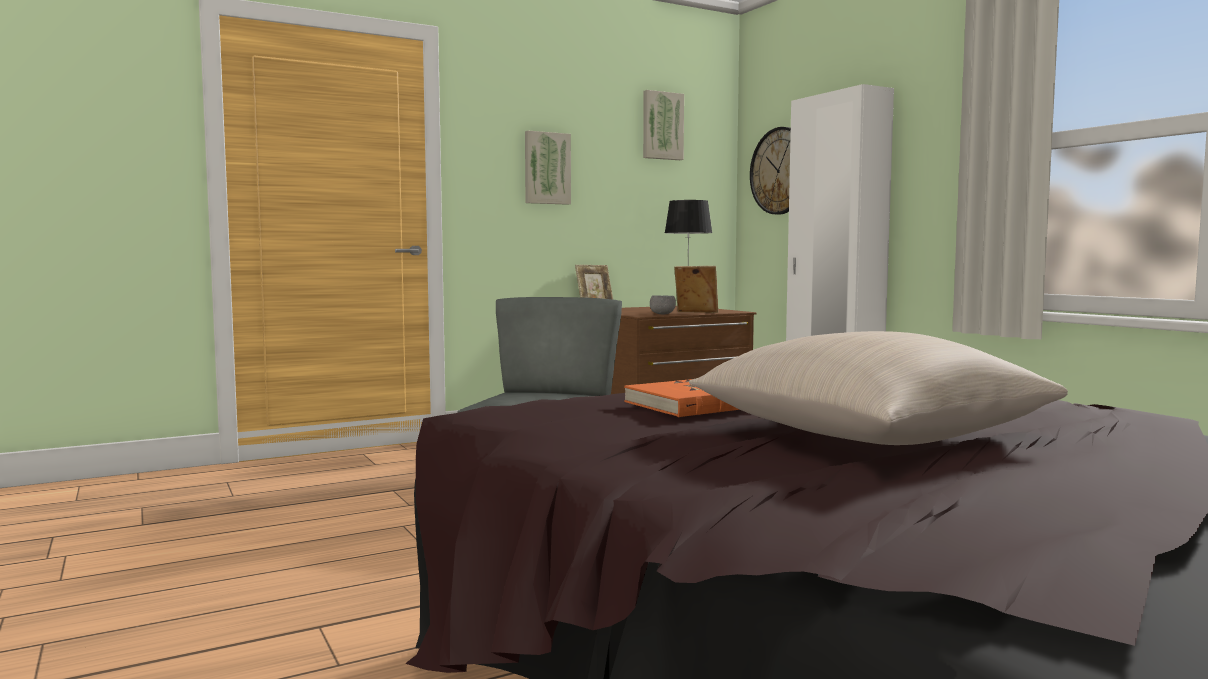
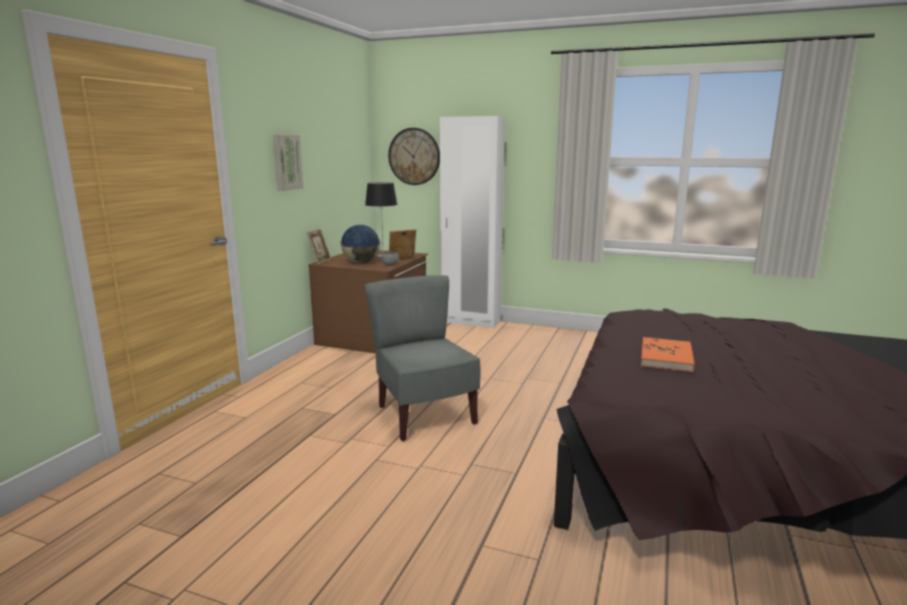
camera: 40 degrees left, 10 degrees up
(636, 311) = (361, 262): none -> globe
(662, 126) = (340, 124): picture -> none
(869, 435) = (768, 364): beige pillow -> none

